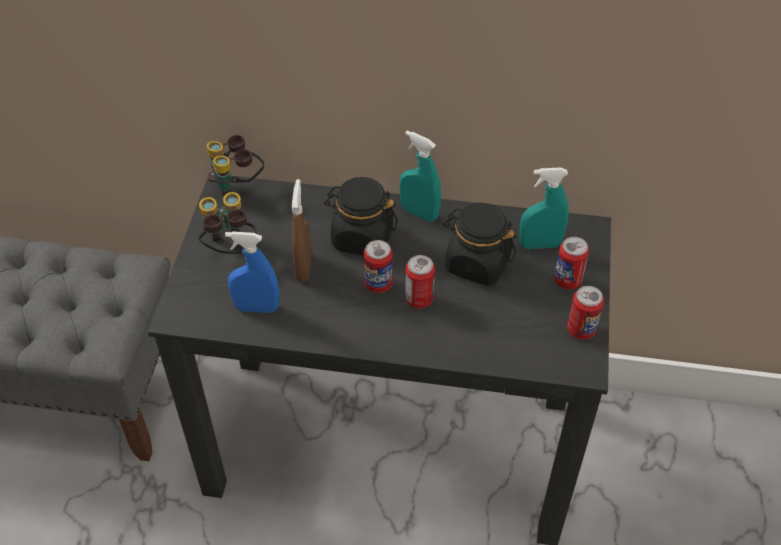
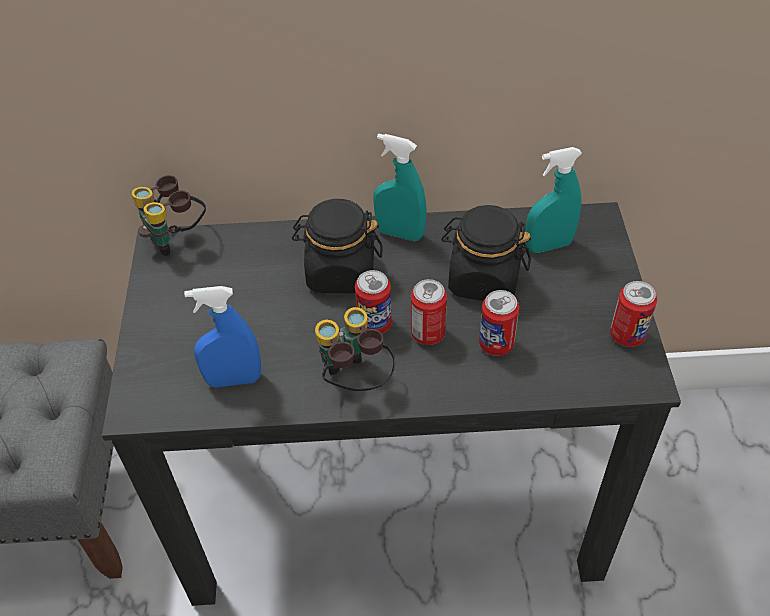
camera: 10 degrees left, 0 degrees up
(229, 248) = (183, 313): binoculars -> binoculars (354, 380)
(303, 267) = (279, 320): brown spray bottle -> none
(567, 280) = (593, 281): can -> can (496, 344)

